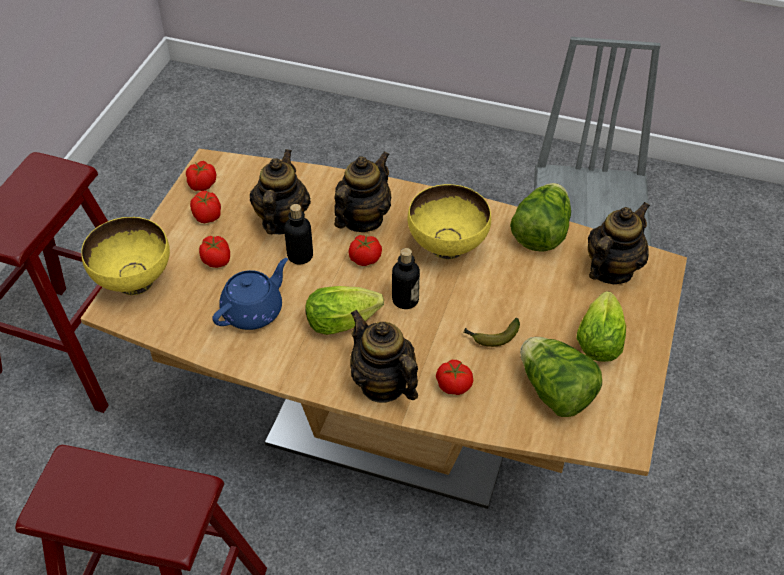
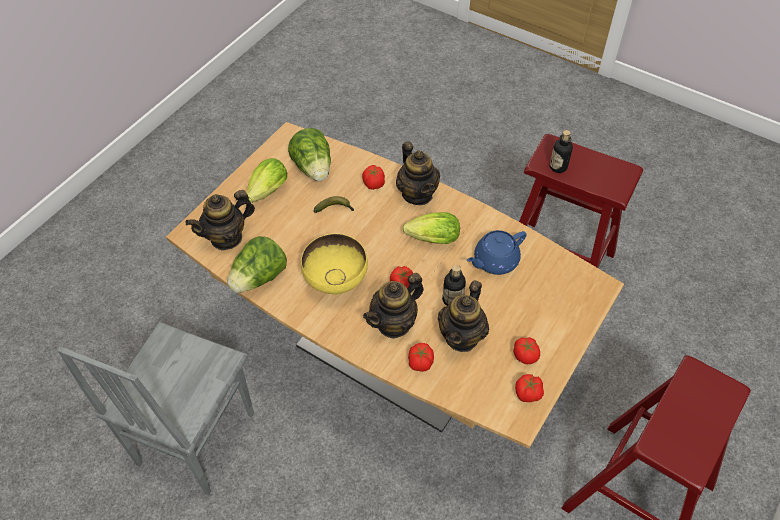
camera: 165 degrees left, 5 degrees up
(134, 281) = (585, 305): yellow bowl -> none
(217, 260) = (519, 310): tomato -> tomato (420, 363)
(405, 300) = (383, 246): bottle -> bottle (558, 167)

